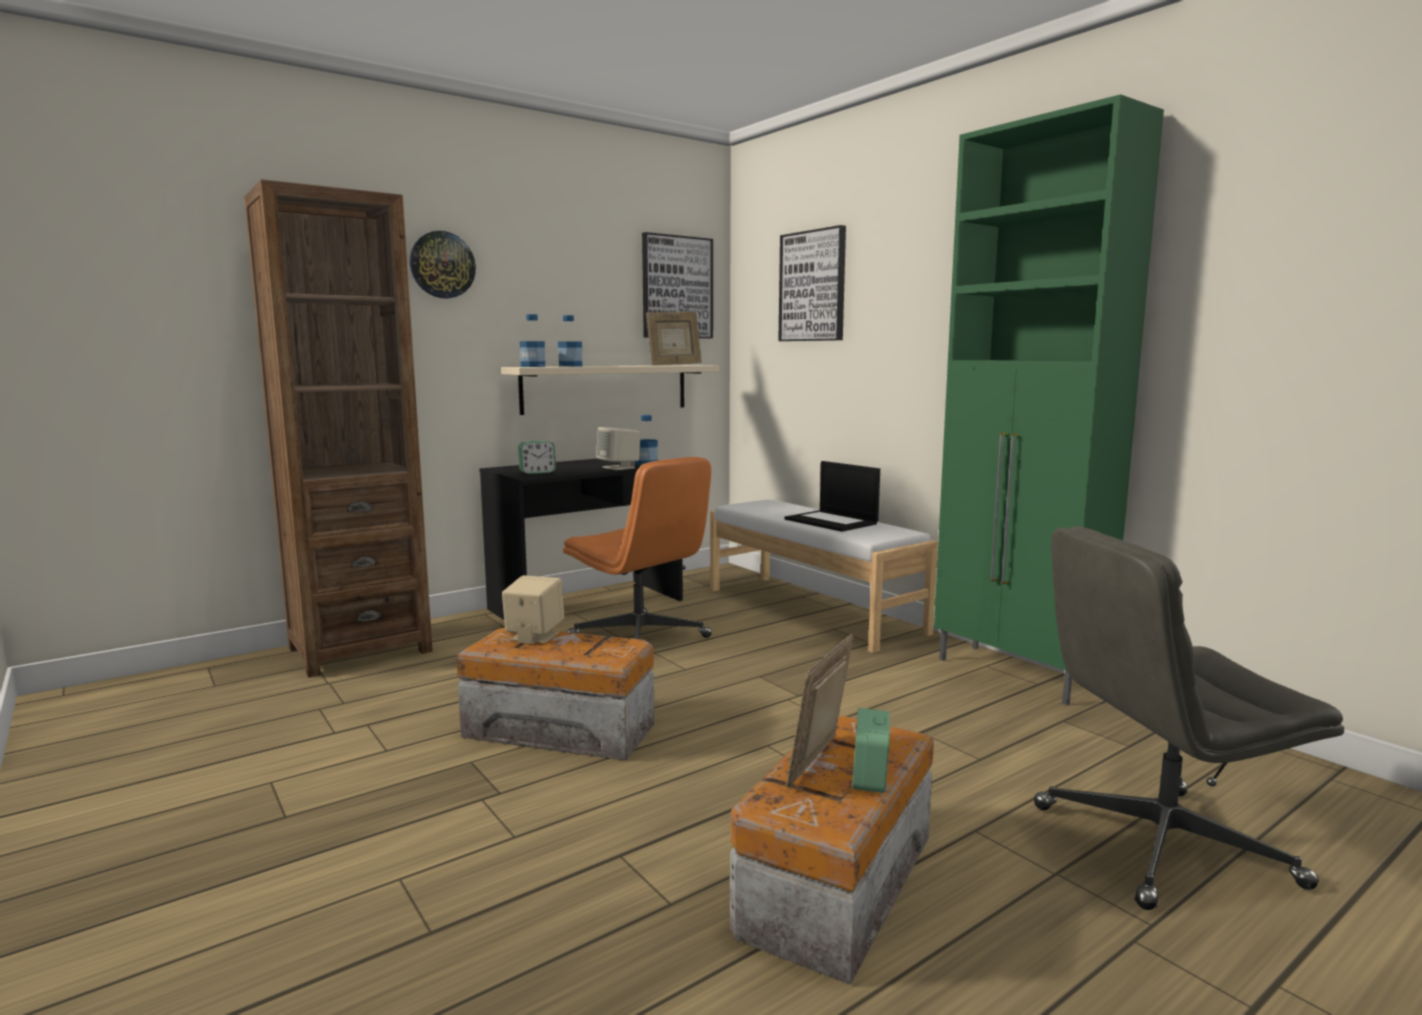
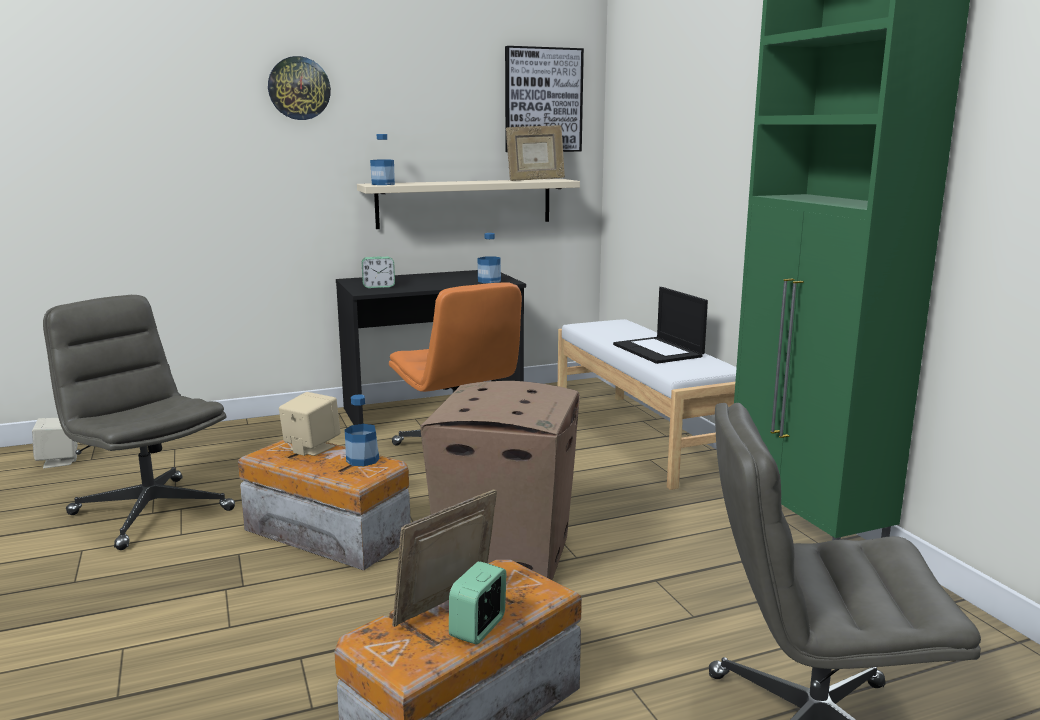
camera: 15 degrees right, 5 degrees up
(331, 732) = (150, 511): none -> grey office chair
(360, 649) = (217, 438): brown bookcase -> none
(570, 366) = (421, 183): bottle -> bottle (362, 460)
(619, 467) = (459, 284): beige speaker -> beige speaker (59, 461)
(763, 727) = (506, 555): none -> cardboard box
(813, 286) = (668, 101): picture -> none

